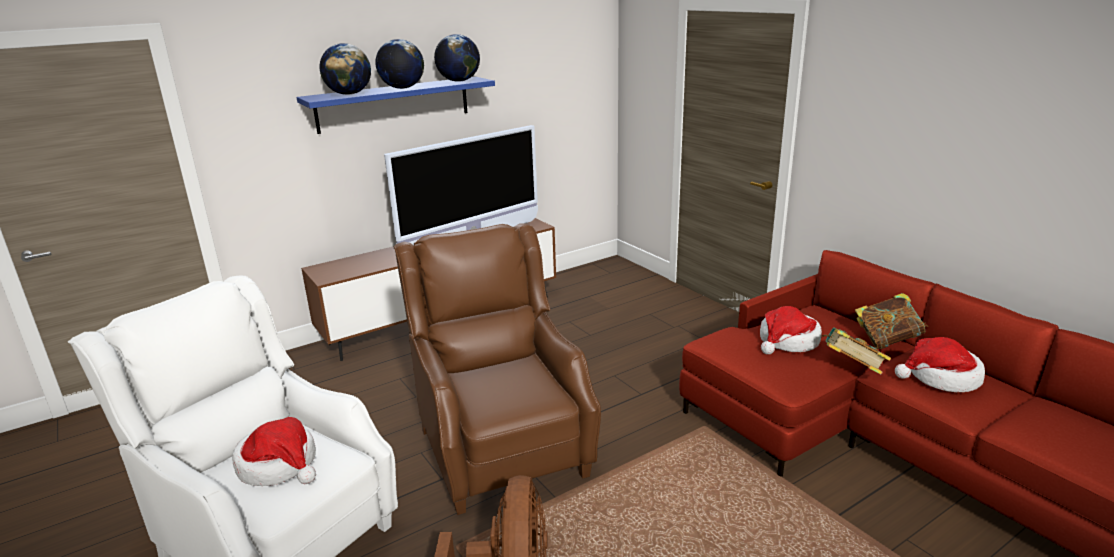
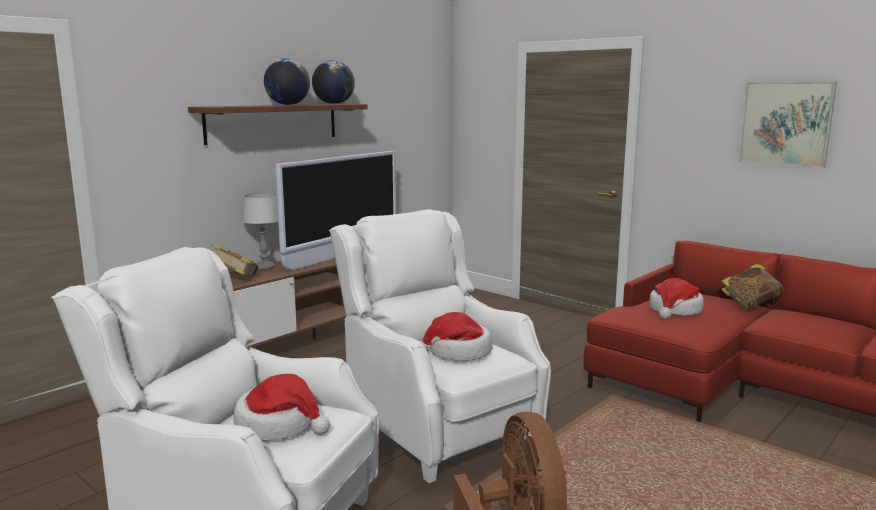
camera: 15 degrees left, 10 degrees down
(349, 94) = (242, 106): globe -> none
(387, 252) = (265, 267): none -> grey table lamp
(394, 104) = (273, 123): blue shelf -> brown shelf
(501, 448) = (437, 429): brown armchair -> white armchair
(851, 370) = (738, 324): book -> book (234, 279)
(941, 378) = (811, 322): hat -> hat (458, 352)
(960, 124) = (785, 123): none -> picture

